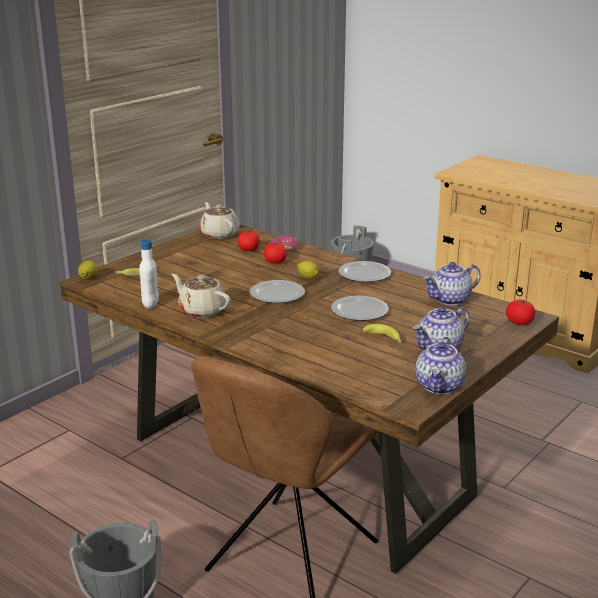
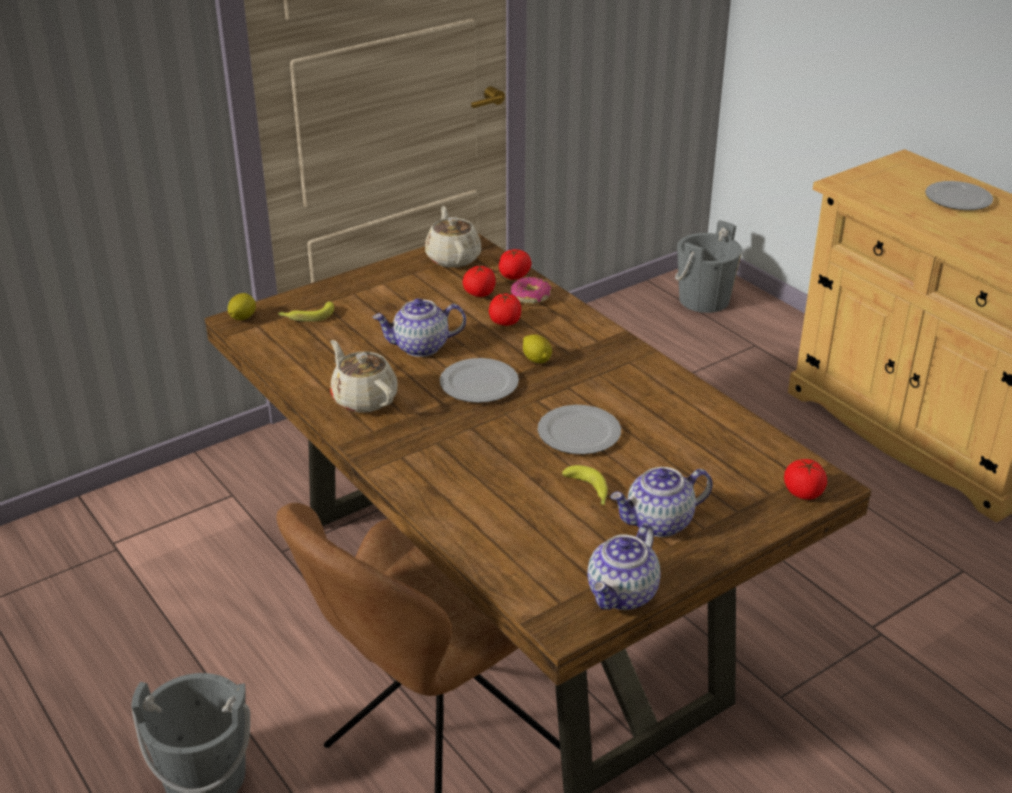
camera: 15 degrees right, 10 degrees up
(150, 304) = (301, 377): white bottle -> none
(267, 239) = (514, 276): none -> tomato
(363, 274) = (619, 363): plate -> plate (957, 199)
(450, 300) = (721, 432): teapot -> teapot (420, 347)

